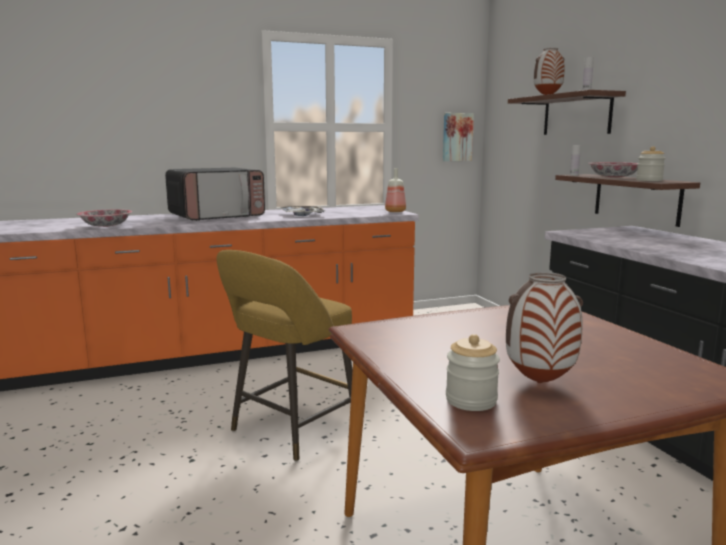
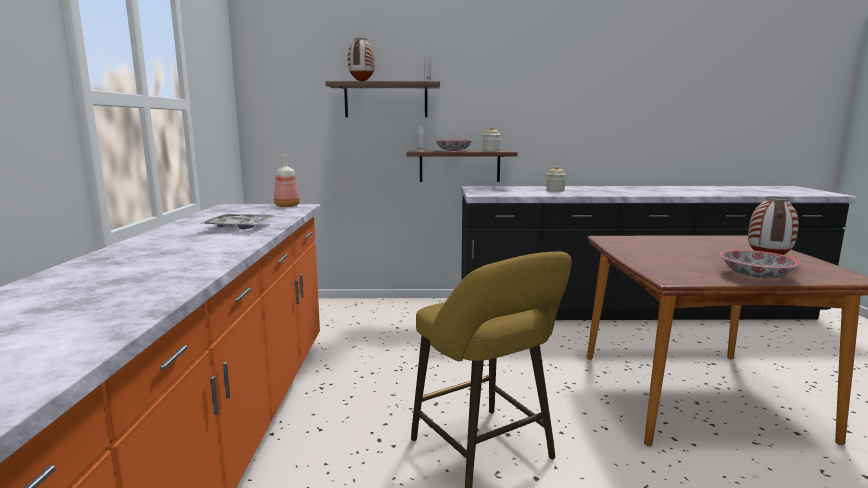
camera: 70 degrees left, 0 degrees up
(106, 226) = (107, 322): bowl -> bowl (756, 275)
(217, 216) = (157, 256): microwave -> none
(457, 137) = (226, 118): picture -> none
(471, 400) = (808, 274): jar -> jar (555, 190)

